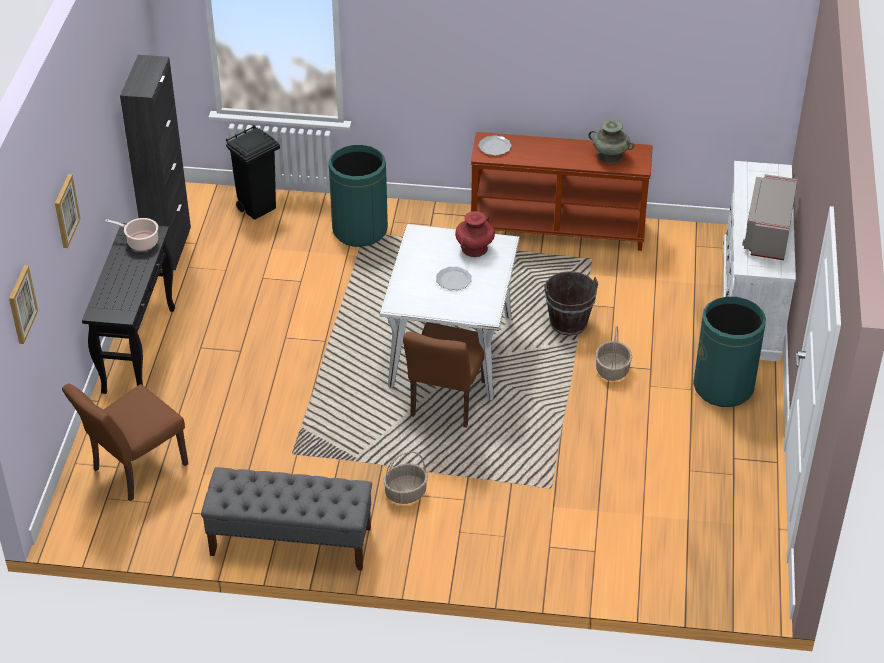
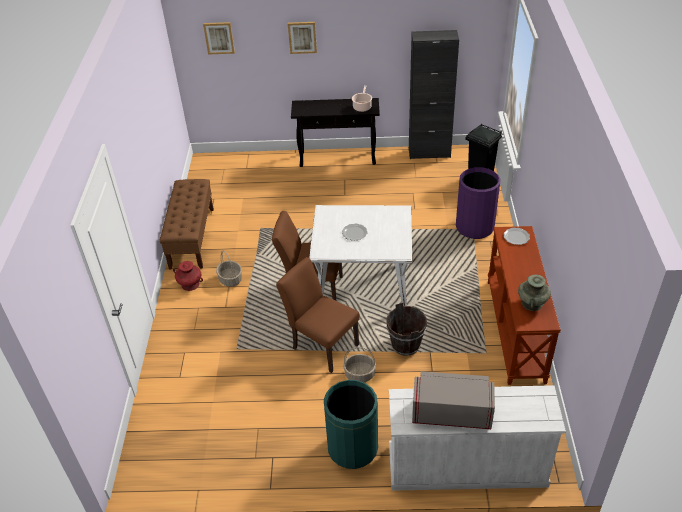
camera: 85 degrees right, 0 degrees up
(134, 470) = (244, 174): brown chair -> brown chair (321, 344)
(290, 541) = (192, 238): grey bench -> brown bench
(360, 230) = (474, 227): green trash can -> purple trash can
(474, 249) = (390, 239): red vase -> red vase (190, 284)

